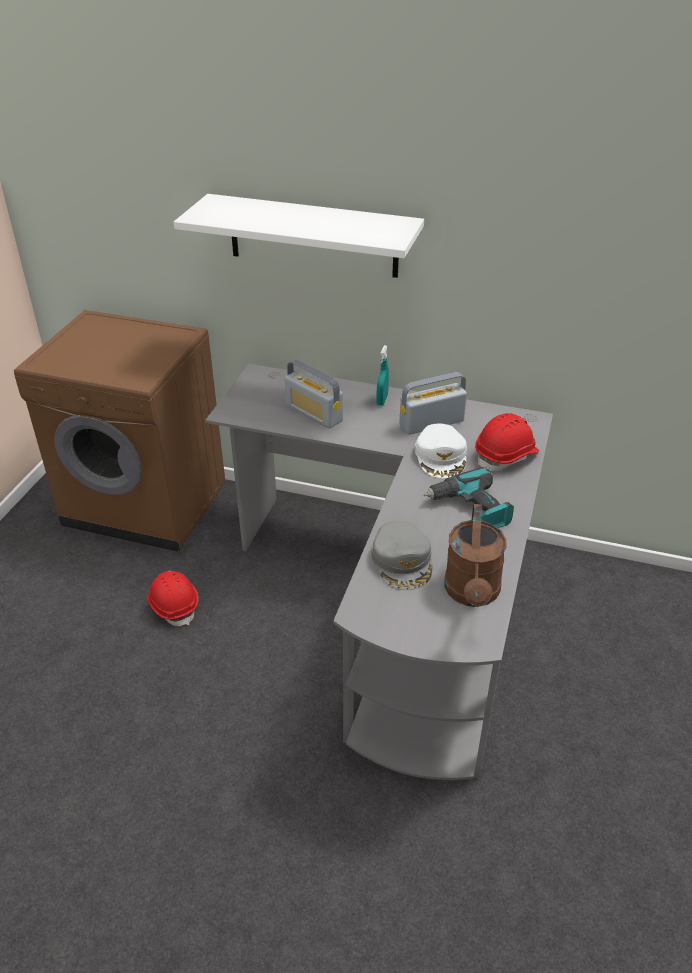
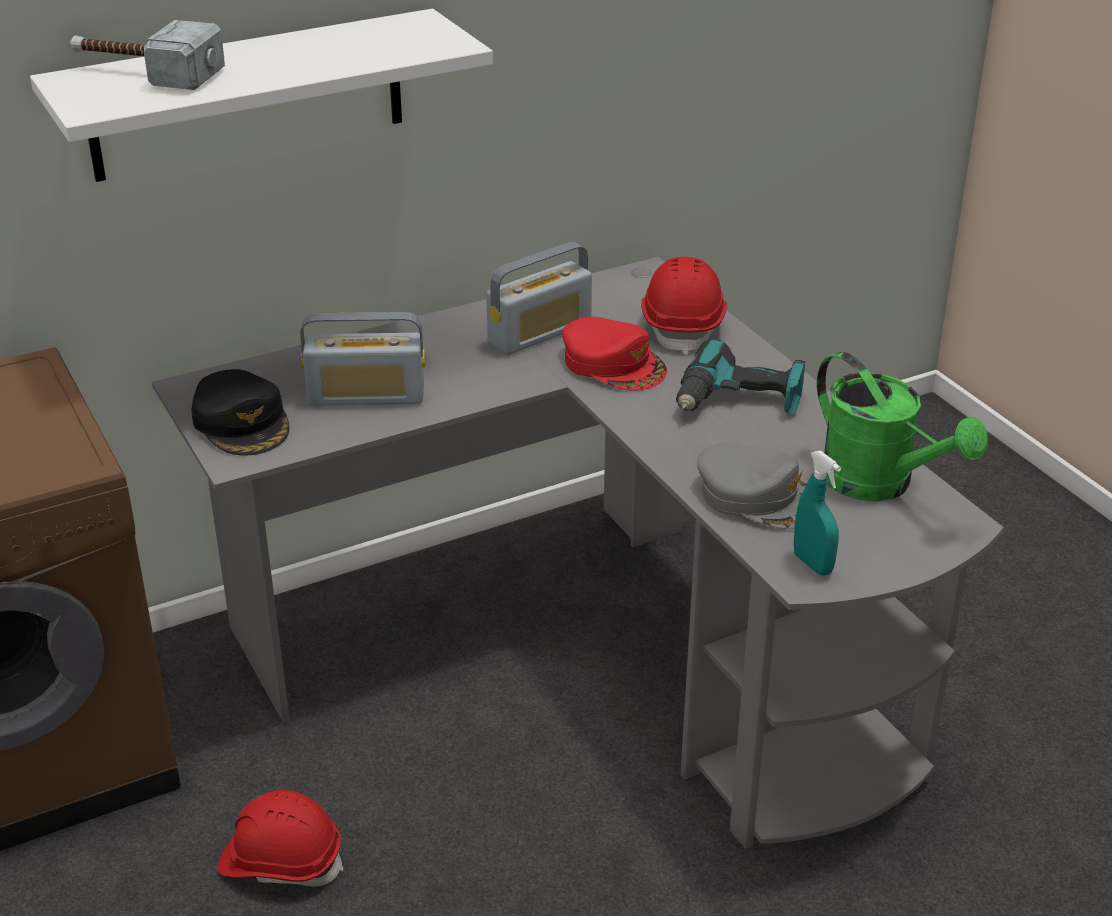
camera: 45 degrees left, 5 degrees down
(245, 207) = (145, 73): none -> hammer
(252, 399) = (242, 423): none -> black cap
(382, 400) = (433, 337): turquoise spray bottle -> turquoise spray bottle (812, 564)
(431, 423) = (540, 333): radio -> radio turned 150 degrees counterclockwise
(441, 456) = (614, 364): white cap -> red cap
(472, 594) = (880, 484): brown watering can -> green watering can

